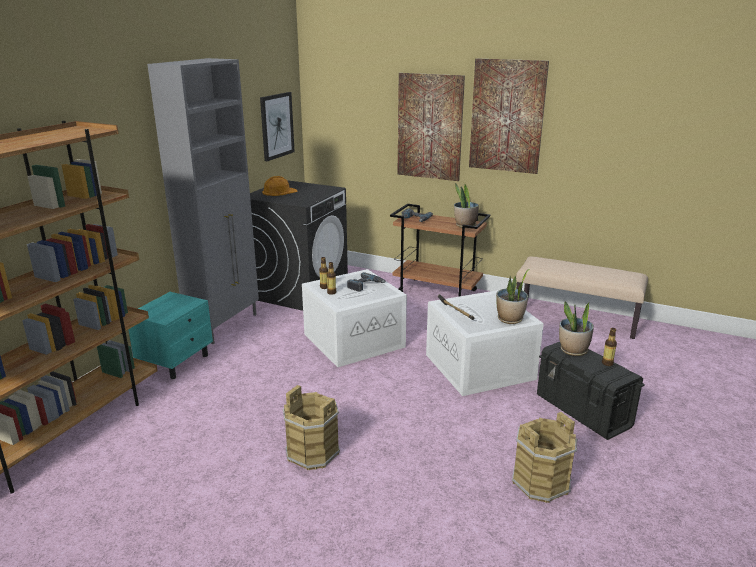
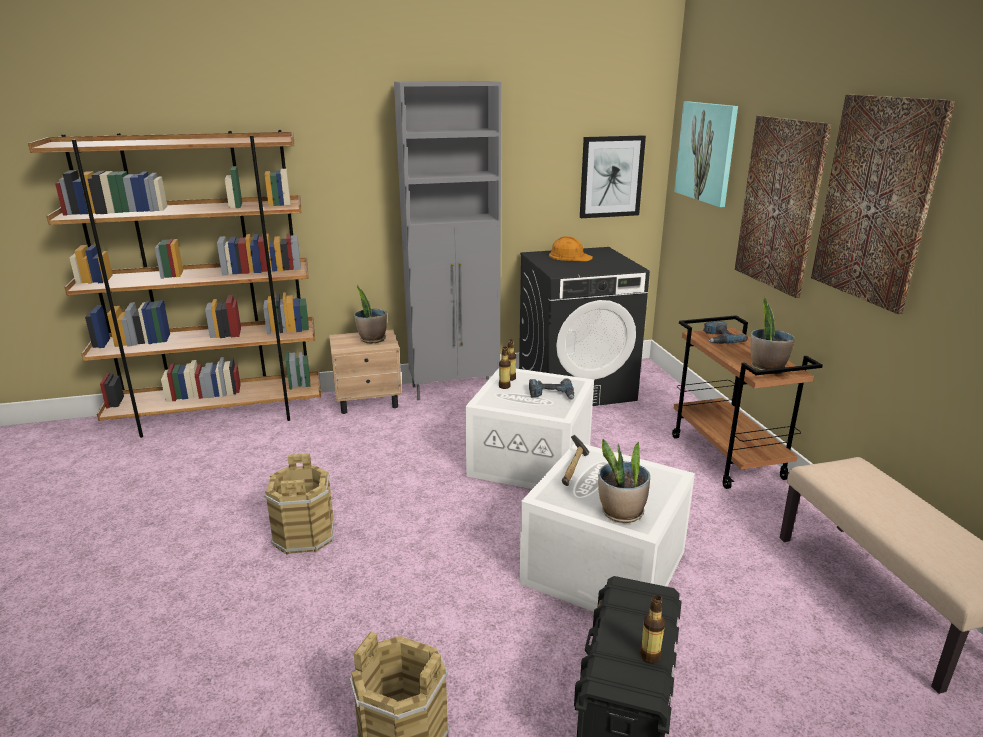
camera: 50 degrees right, 0 degrees up
(176, 362) = (369, 401): turquoise nightstand -> beige nightstand
(346, 99) = (706, 152): none -> picture
(573, 350) = (641, 606): potted plant -> potted plant (372, 339)

